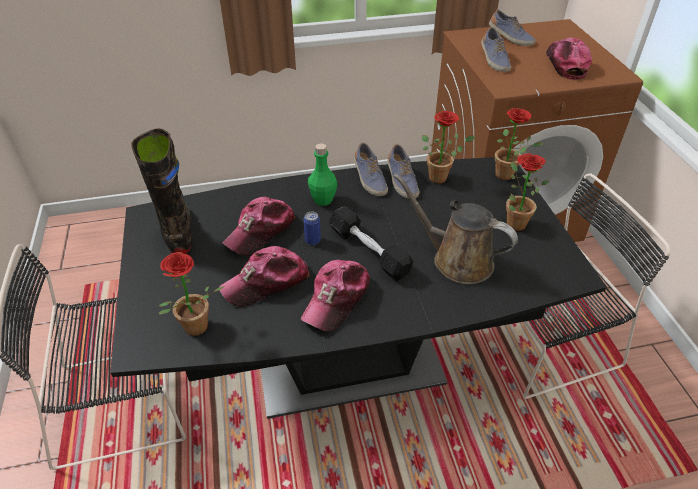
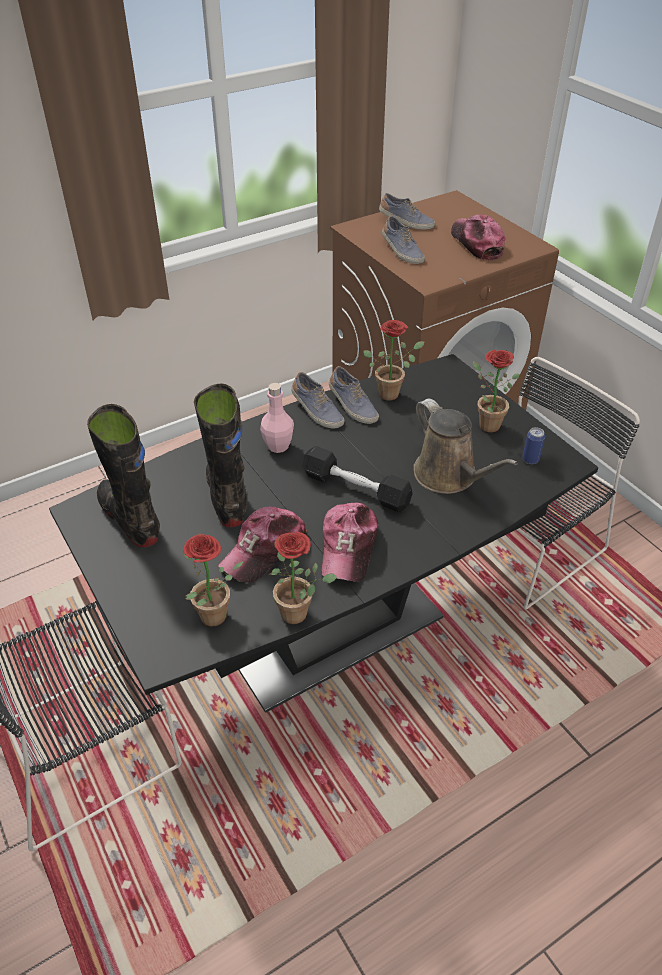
camera: 20 degrees left, 0 degrees up
(261, 231) = (227, 497): cap -> black boot
(312, 240) = (290, 492): can -> can (530, 459)
(323, 200) = (278, 446): green bottle -> pink bottle
(457, 260) = (449, 476): brown watering can -> brown watering can turned 135 degrees counterclockwise
(508, 175) = (458, 376): potted plant -> potted plant (300, 613)

